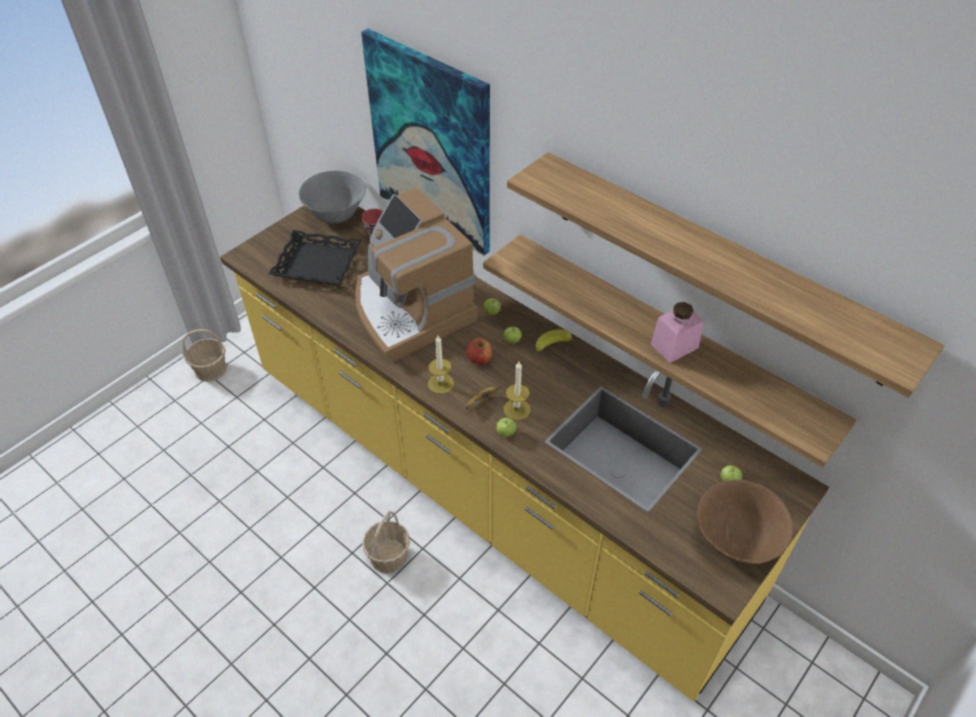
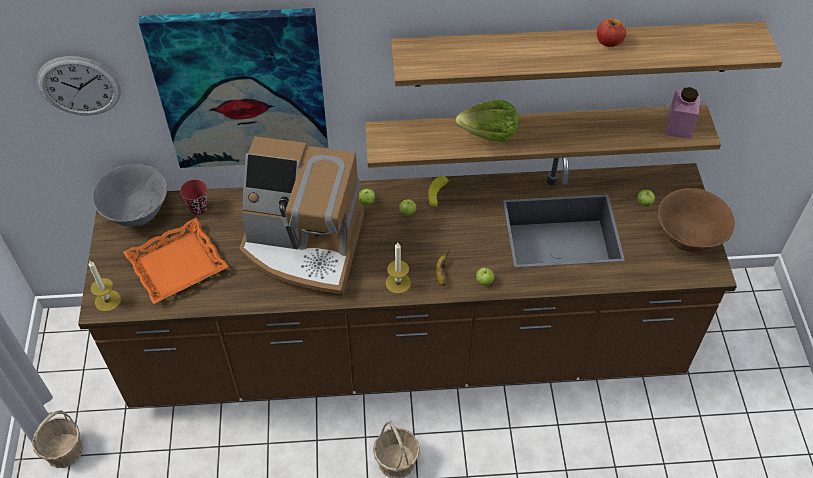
camera: 45 degrees left, 5 degrees up
(316, 264) = (177, 266): black tray -> orange tray
(327, 78) = (79, 86): none -> wall clock
(479, 359) = (402, 244): apple -> apple (609, 42)
(487, 484) = (406, 349): yellow counter -> brown counter
(516, 409) = (471, 259): candle -> candle (107, 300)
(606, 305) = (489, 134): none -> lettuce
(674, 346) = (563, 132): pink jar -> pink jar (679, 125)

